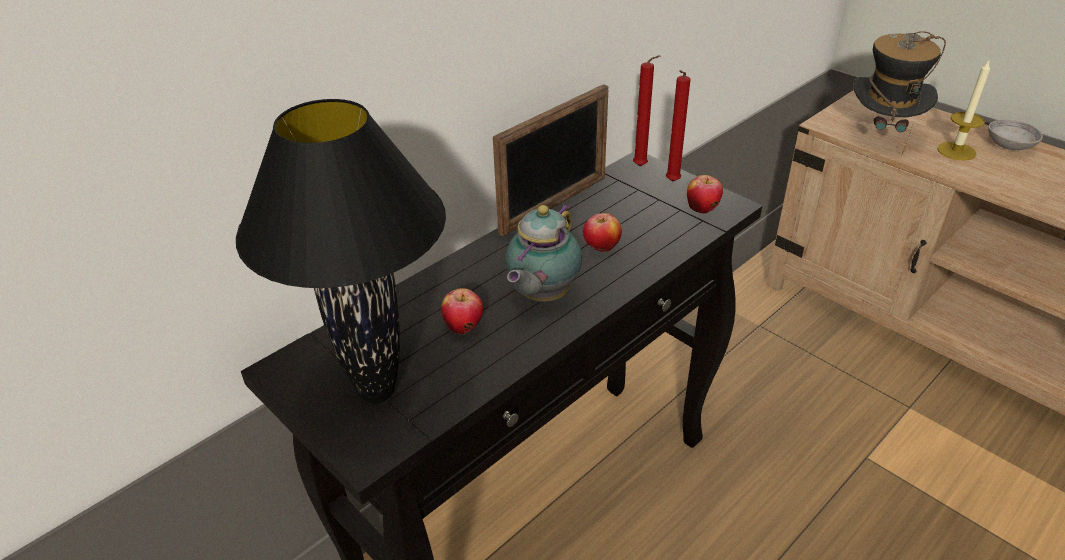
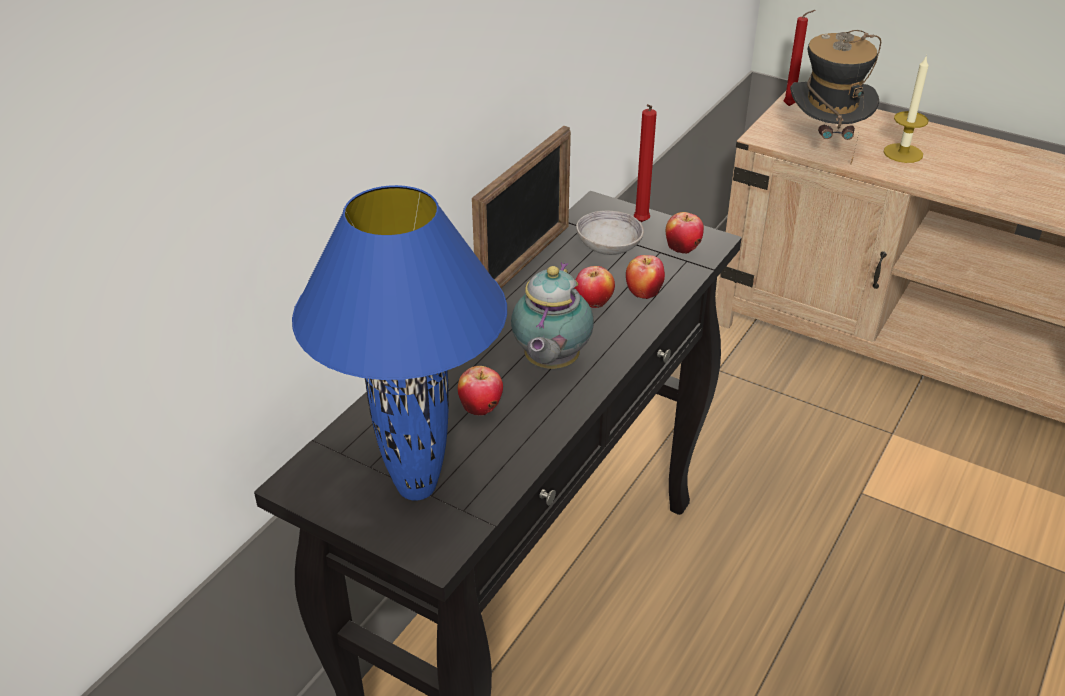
camera: 15 degrees left, 0 degrees up
(377, 390) = (417, 486): black table lamp -> blue table lamp
(642, 167) = (603, 210): red candle -> red candle (791, 106)
(651, 244) = (643, 293): none -> apple
(1009, 146) = (952, 142): grey bowl -> grey bowl (609, 247)

